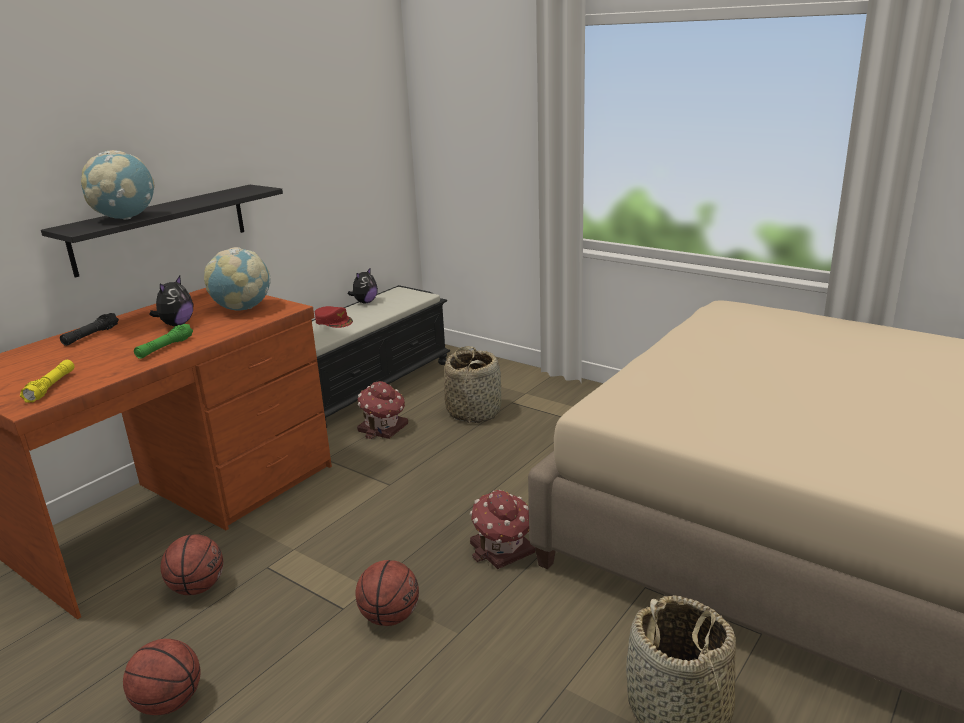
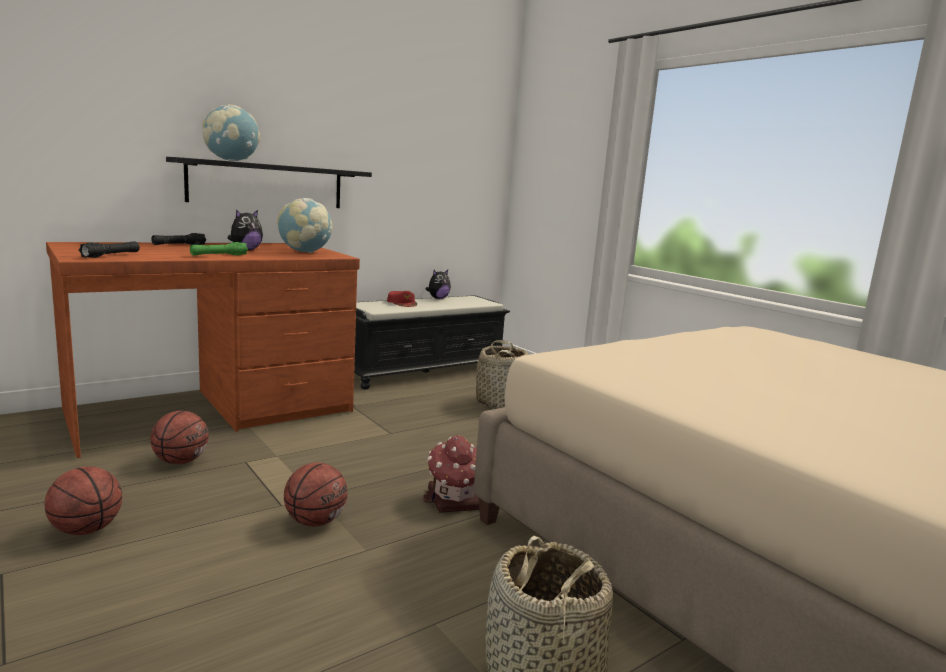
camera: 15 degrees right, 10 degrees down
(51, 387) = (111, 255): yellow flashlight -> black flashlight
(384, 428) = (415, 397): toy house -> none

